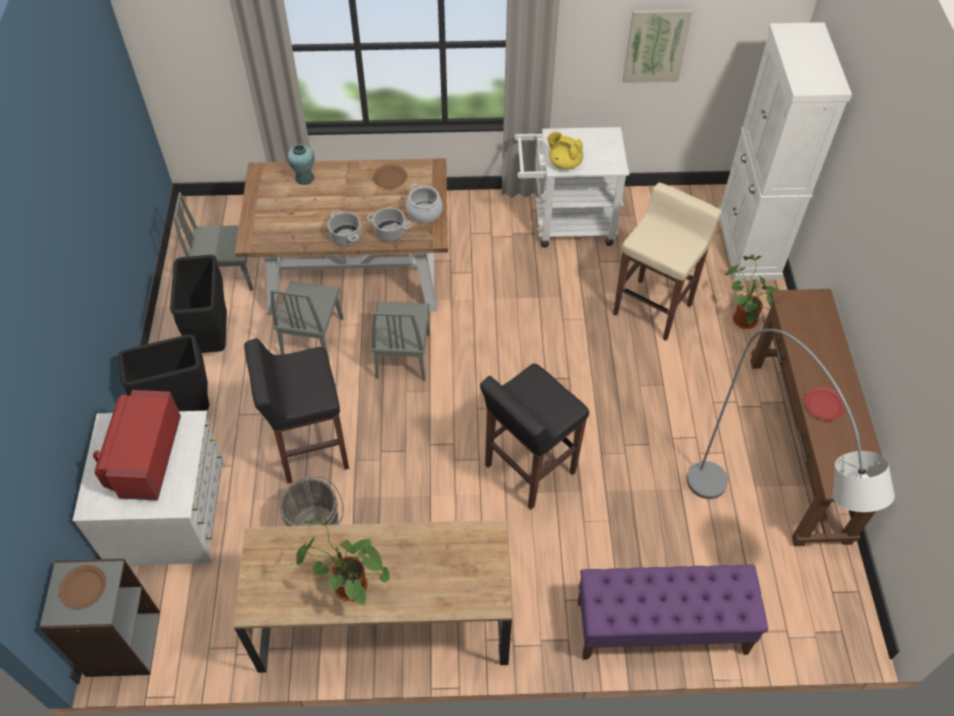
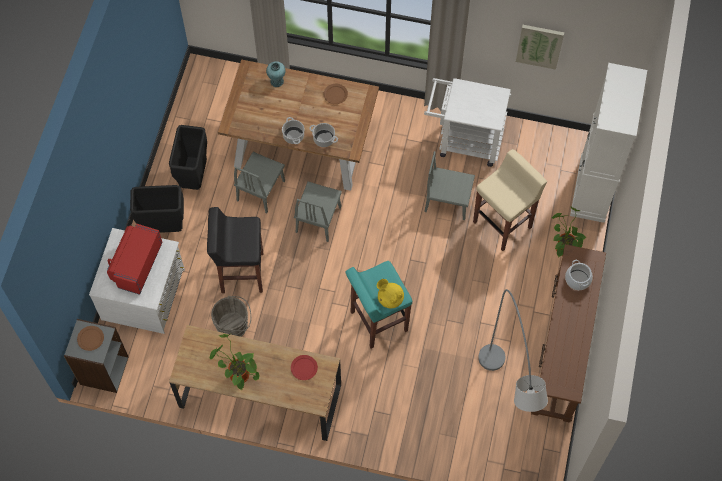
camera: 15 degrees right, 10 degrees up
(227, 273) = (213, 126): grey chair -> grey chair (448, 201)
(424, 212) = (351, 128): cooking pot -> cooking pot (577, 280)
(528, 470) = (378, 321): black stool -> turquoise stool
(564, 163) = (459, 111): yellow teapot -> yellow teapot (390, 298)
(660, 627) = (426, 442): purple bench -> none
(823, 404) = (563, 332): red plate -> red plate (304, 368)

